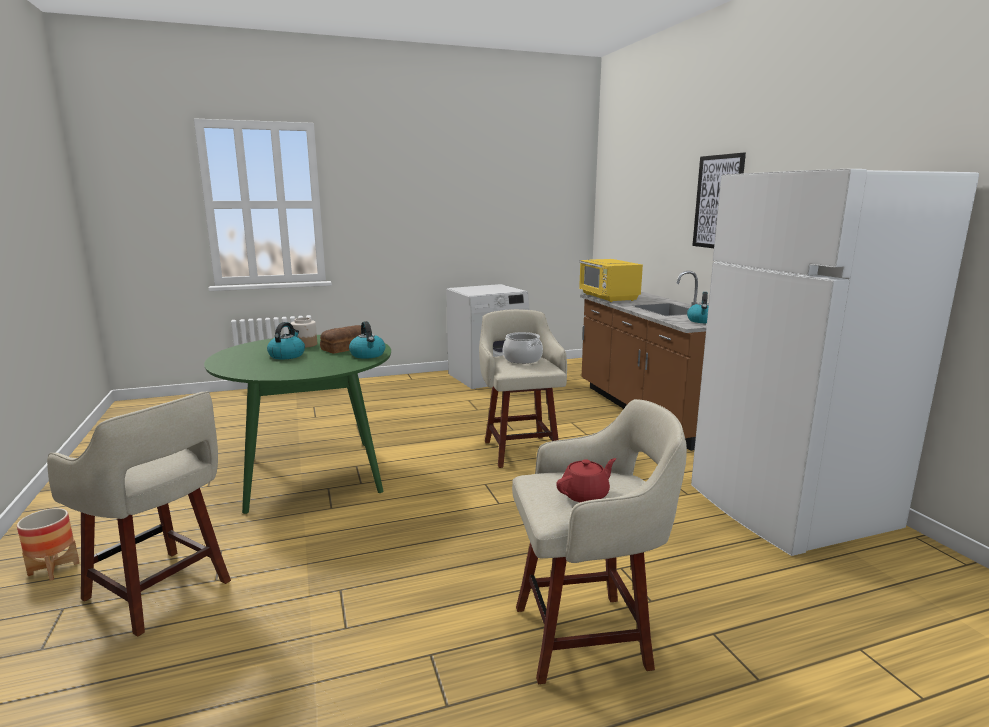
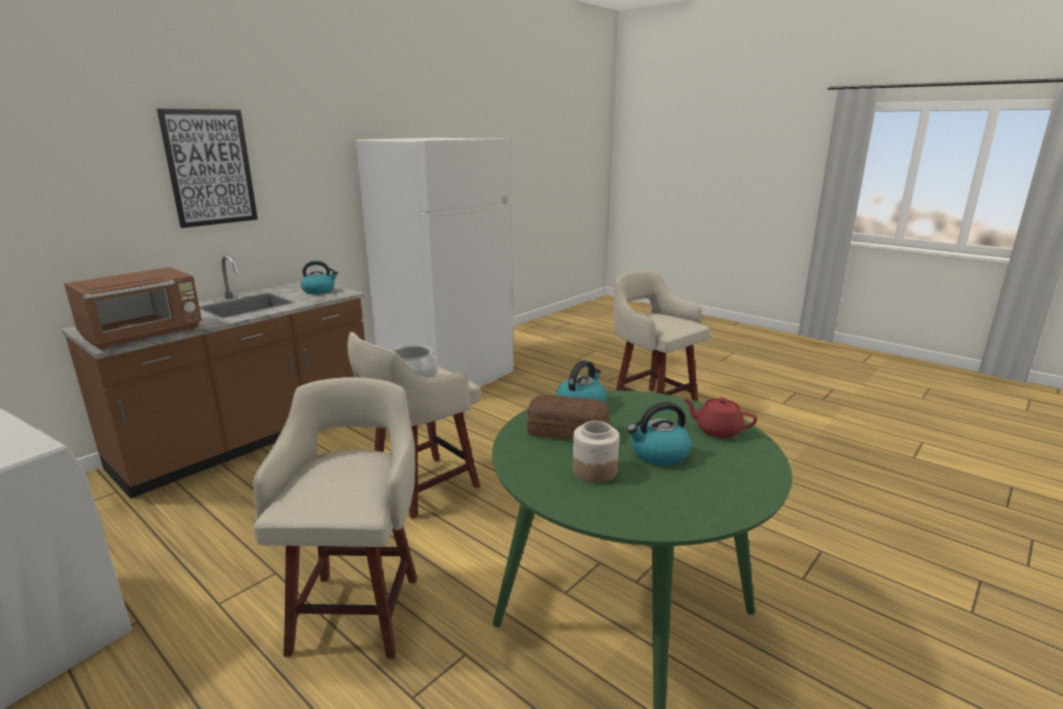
camera: 120 degrees left, 5 degrees up
(54, 569) = (1001, 683): planter -> none
(160, 593) = (873, 569): beige stool -> beige stool (358, 609)
(585, 495) = (667, 319): red teapot -> red teapot (717, 430)
(608, 297) = (145, 334): yellow microwave -> brown microwave

